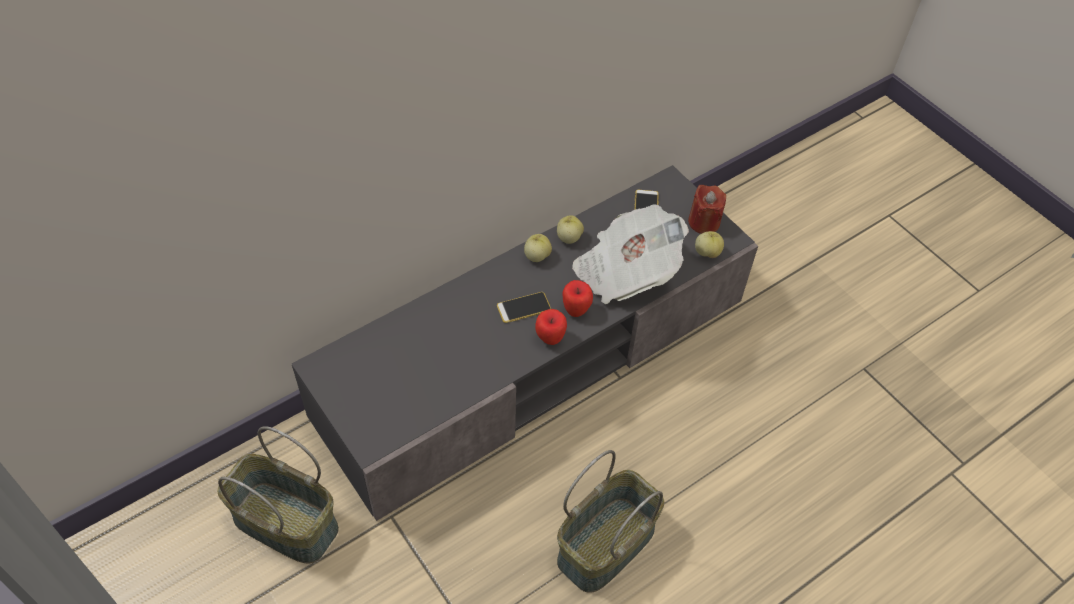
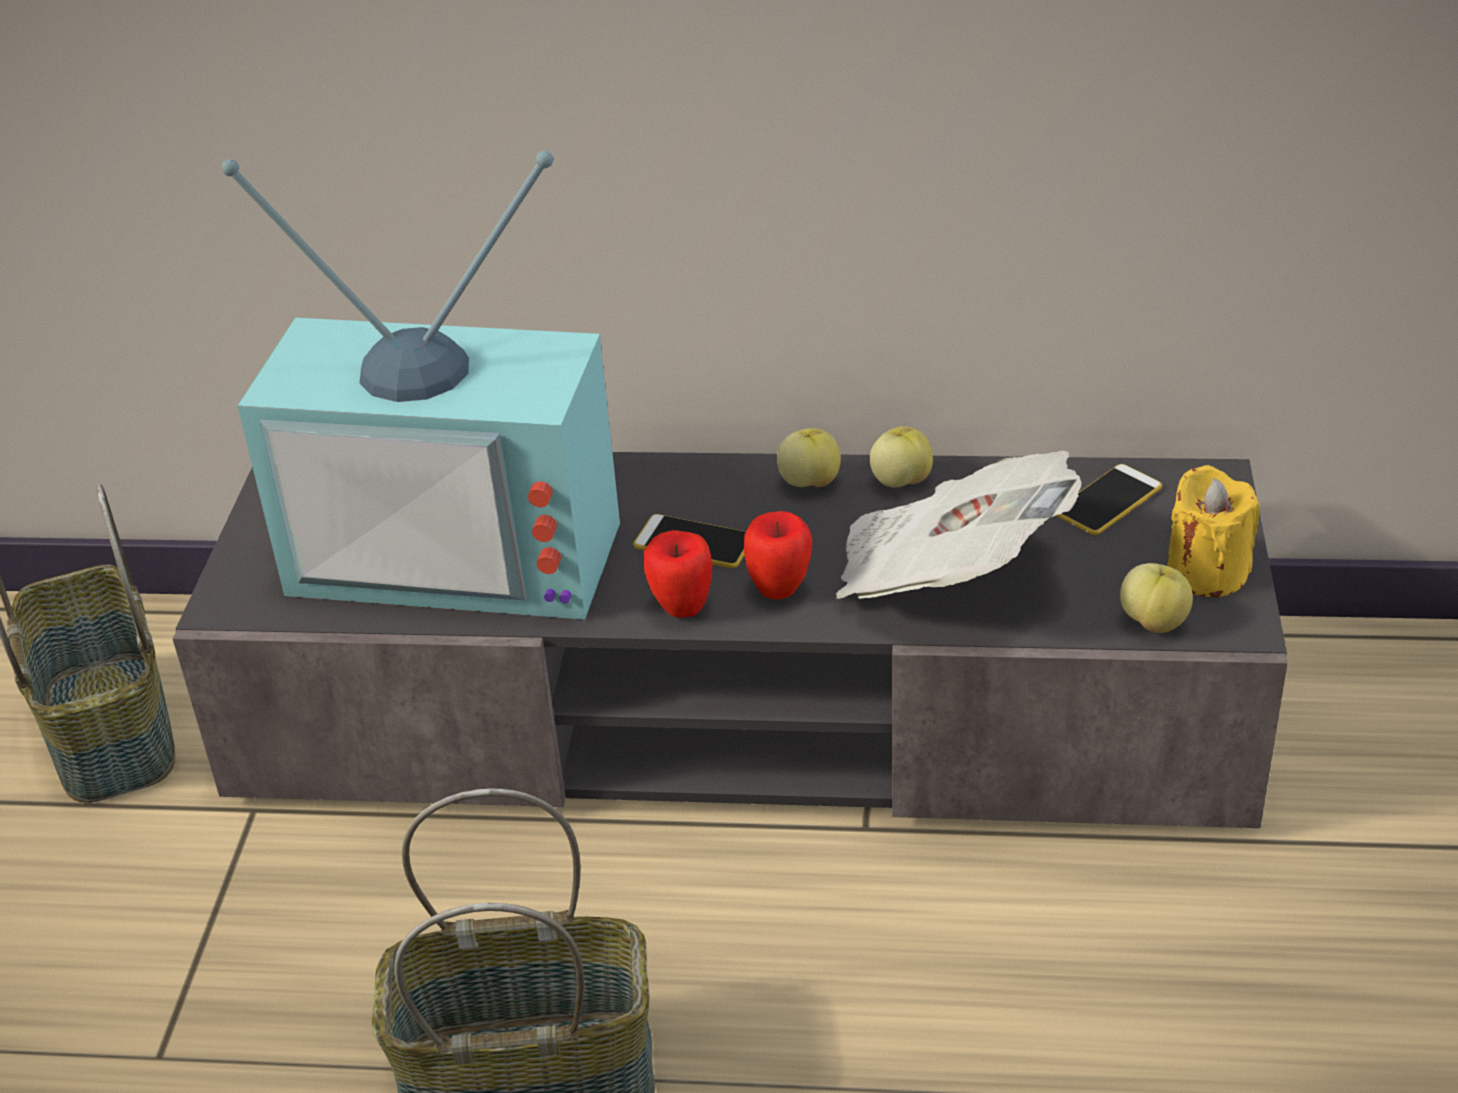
camera: 45 degrees right, 15 degrees down
(439, 361) = (464, 548): none -> television
(704, 222) = (1206, 572): red candle -> yellow candle

